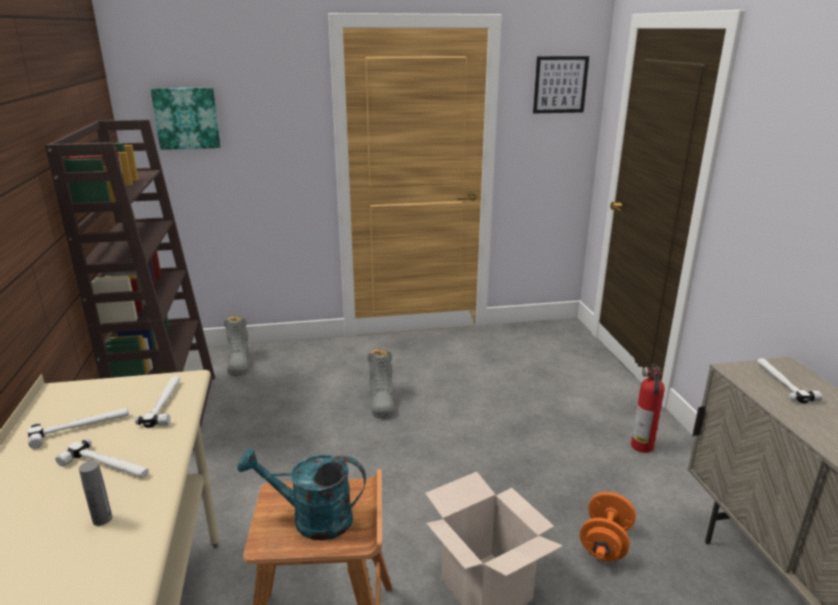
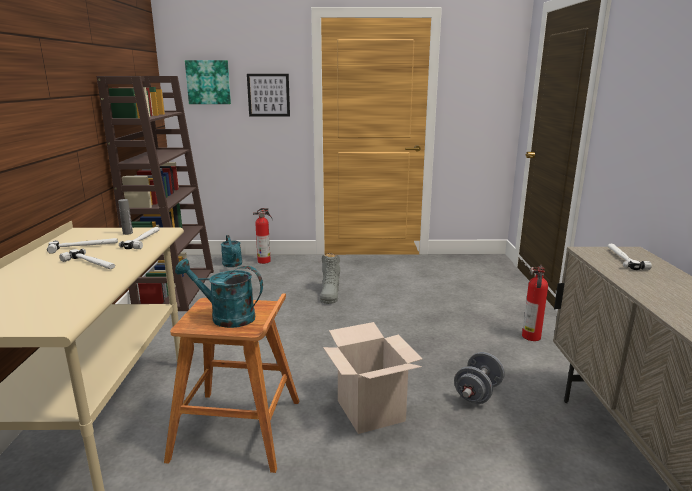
camera: 10 degrees right, 5 degrees down
(102, 519) = (74, 285): grey bottle -> grey bottle (127, 233)
(239, 363) = (233, 265): grey boot -> turquoise watering can
(280, 353) = (265, 261): none -> fire extinguisher
(560, 84) = (489, 62): picture -> picture (268, 95)
(605, 543) = (477, 393): orange dumbbell -> grey dumbbell

